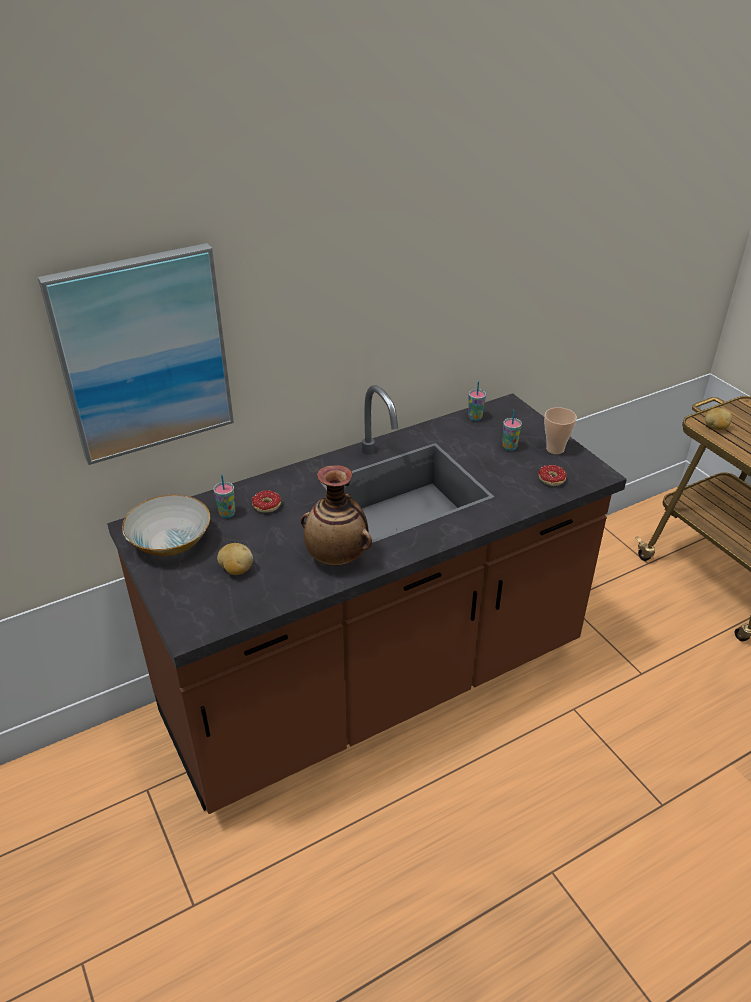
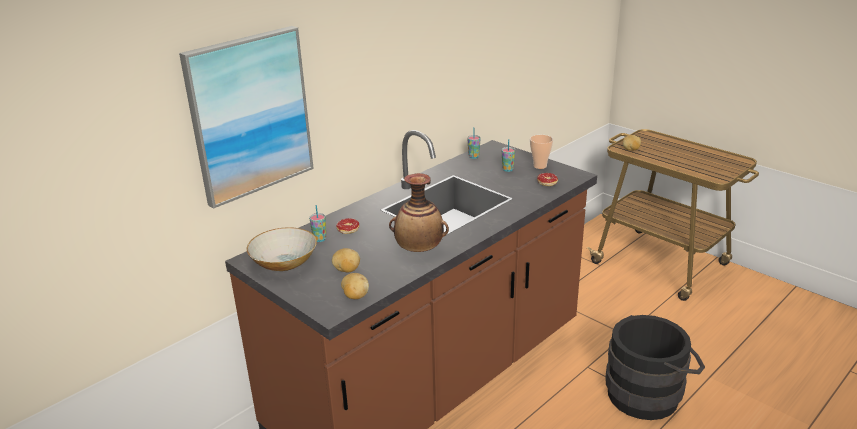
camera: 15 degrees left, 10 degrees down
(227, 613) = (355, 296): none -> potato
(639, 767) = (649, 393): none -> black bucket

